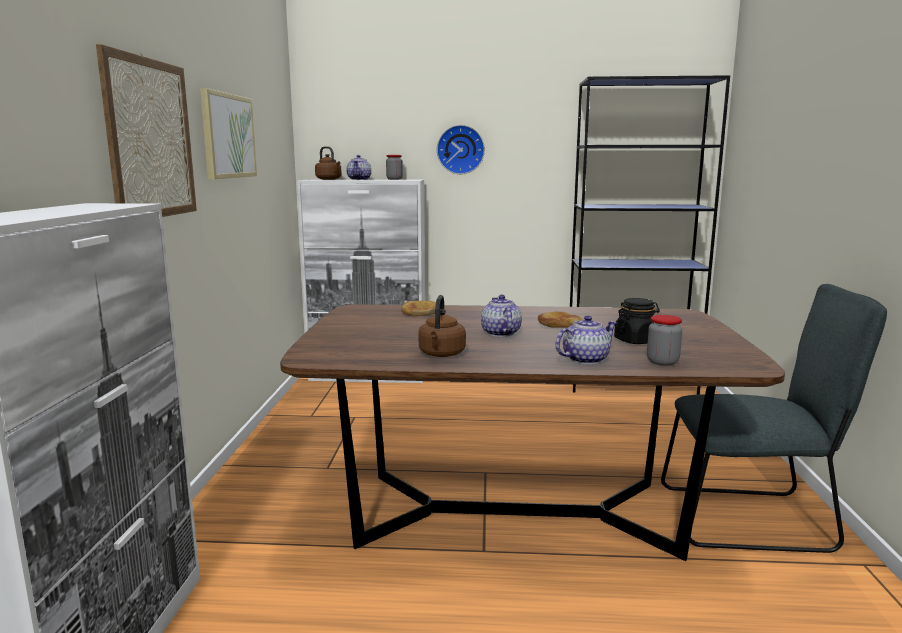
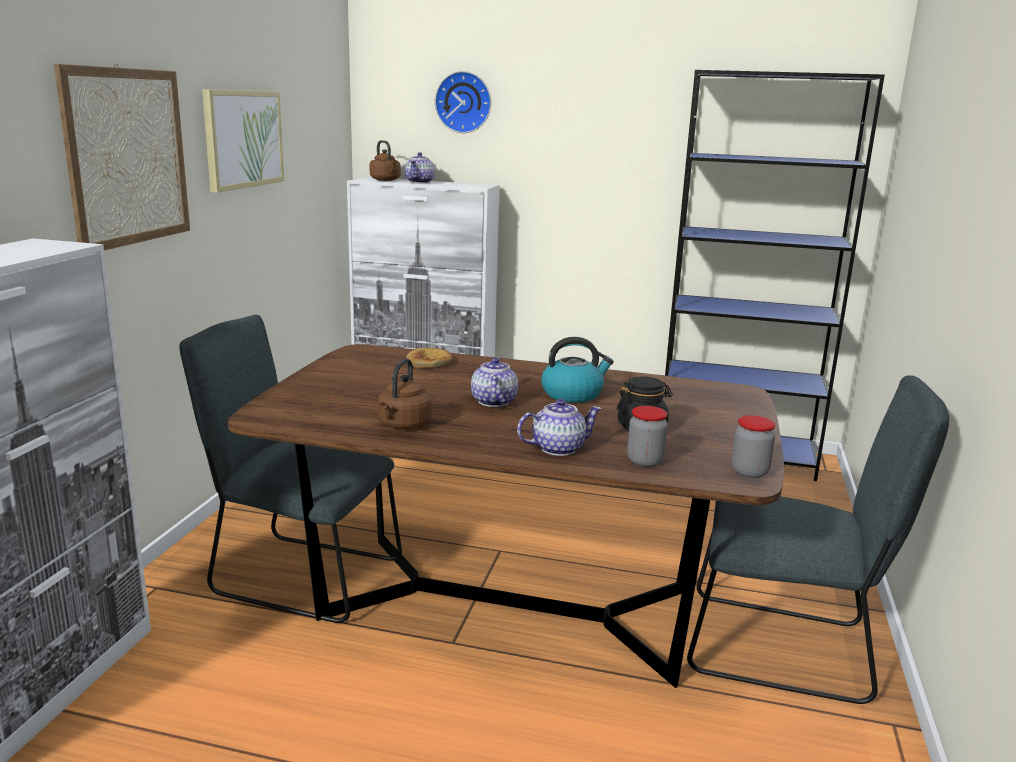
camera: 10 degrees right, 5 degrees up
(321, 513) = (299, 575): none -> grey chair
(394, 179) = (462, 183): jar -> jar (749, 472)
(460, 149) = (545, 150): wall clock -> wall clock (464, 102)
(559, 324) = (573, 394): bread -> kettle

